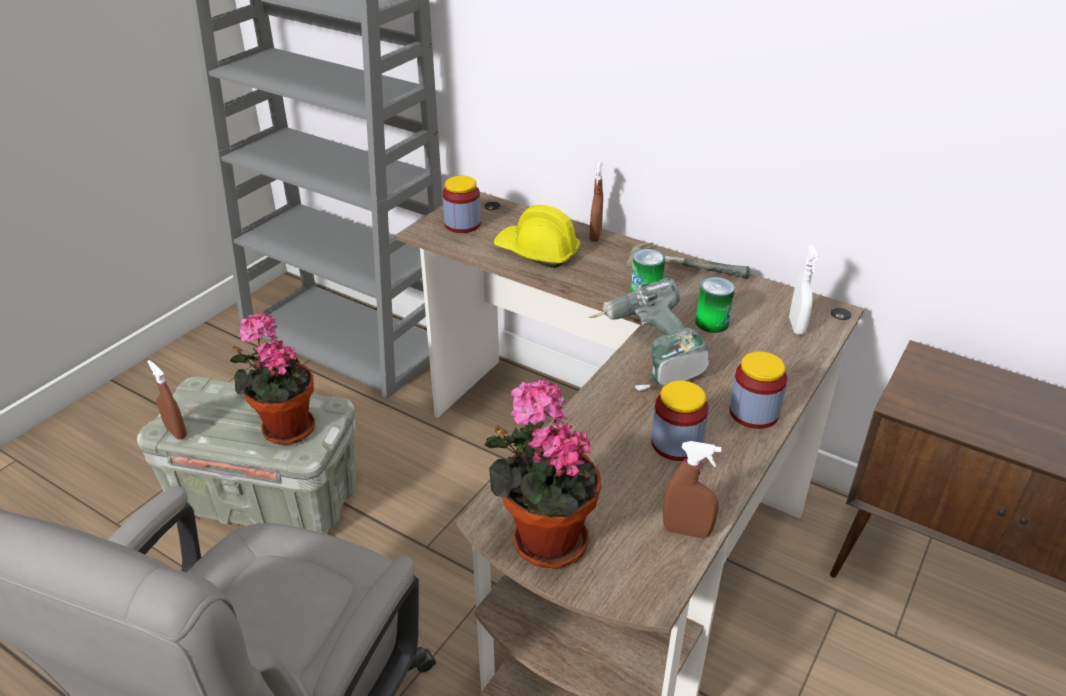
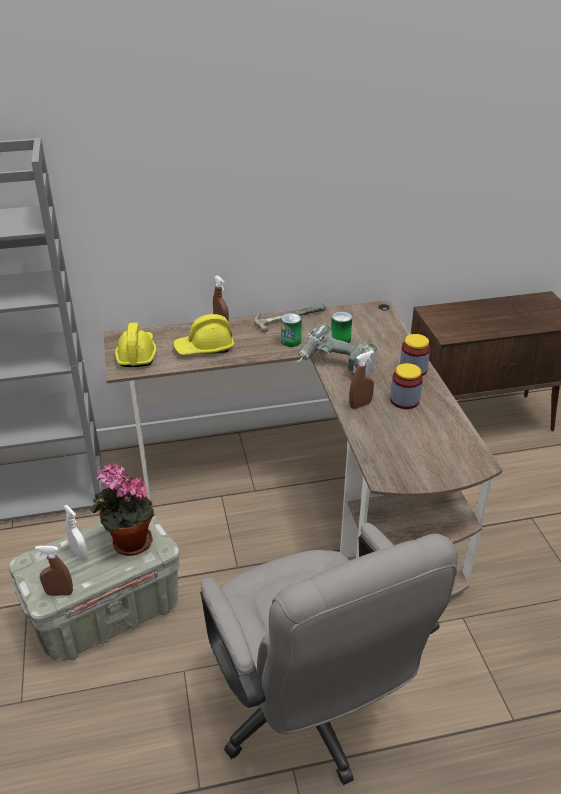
camera: 45 degrees left, 0 degrees up
(462, 224) = (137, 354): jar -> yellow hard hat
(543, 539) = (415, 471): potted plant -> none
(686, 531) = (458, 431): brown spray bottle -> brown spray bottle (360, 405)
(796, 326) = (375, 322): white spray bottle -> white spray bottle (79, 554)

